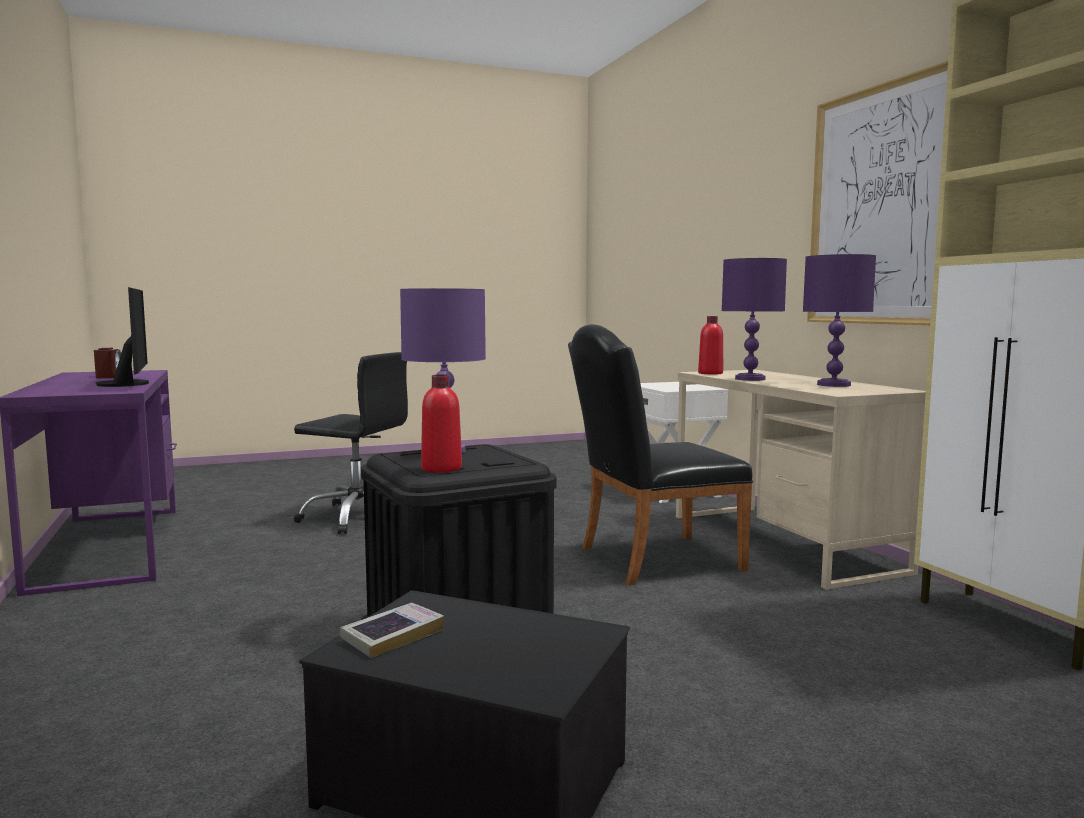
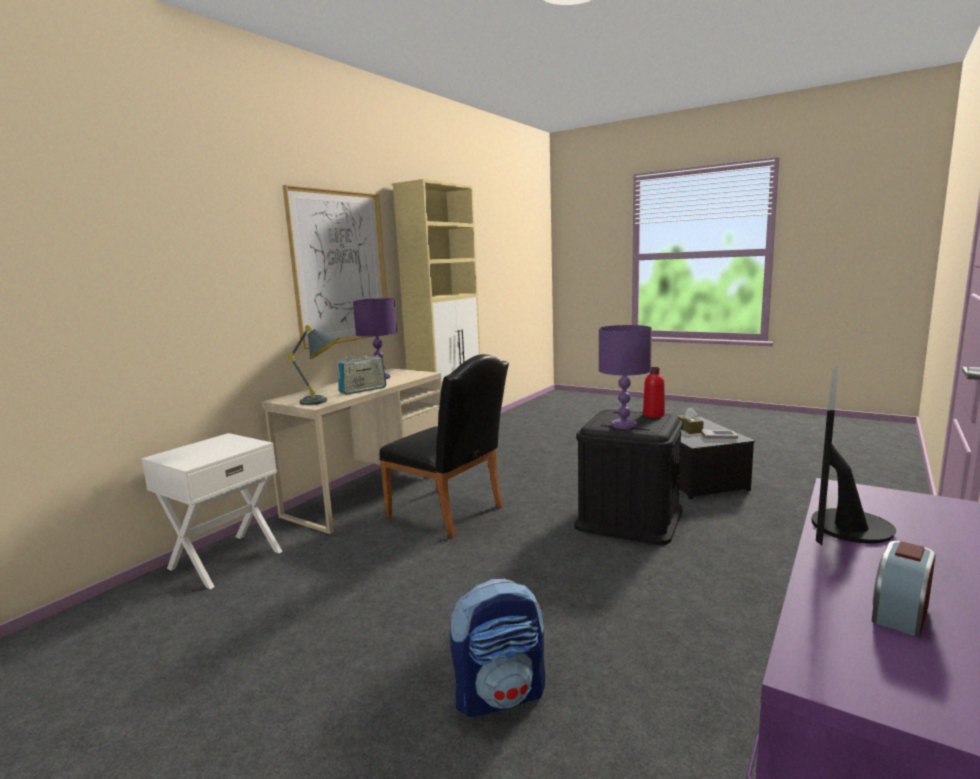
camera: 125 degrees left, 5 degrees up
(358, 517) = (500, 695): black office chair -> backpack
(495, 638) = (689, 429): none -> brown tissue box
(710, 373) = (323, 402): red bottle -> grey table lamp
(750, 379) = (363, 390): purple table lamp -> radio

